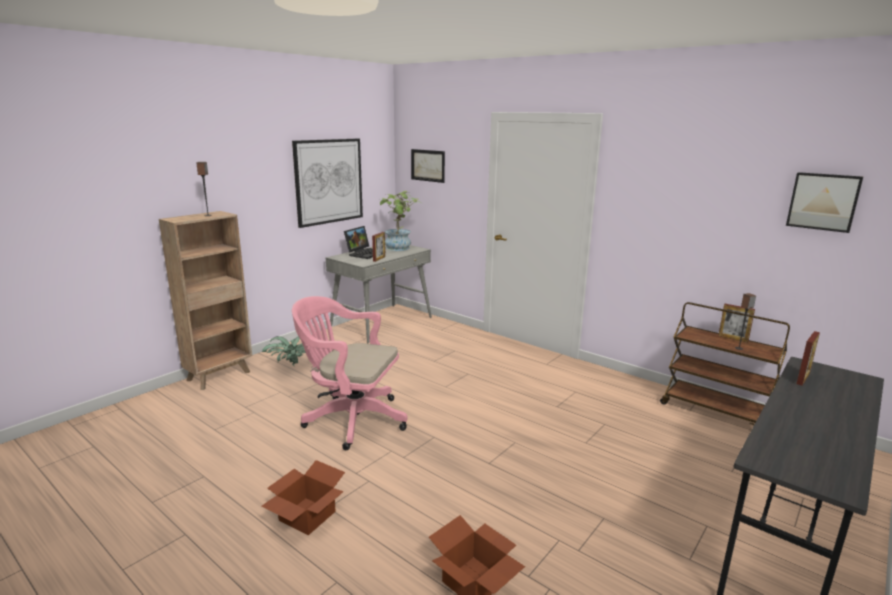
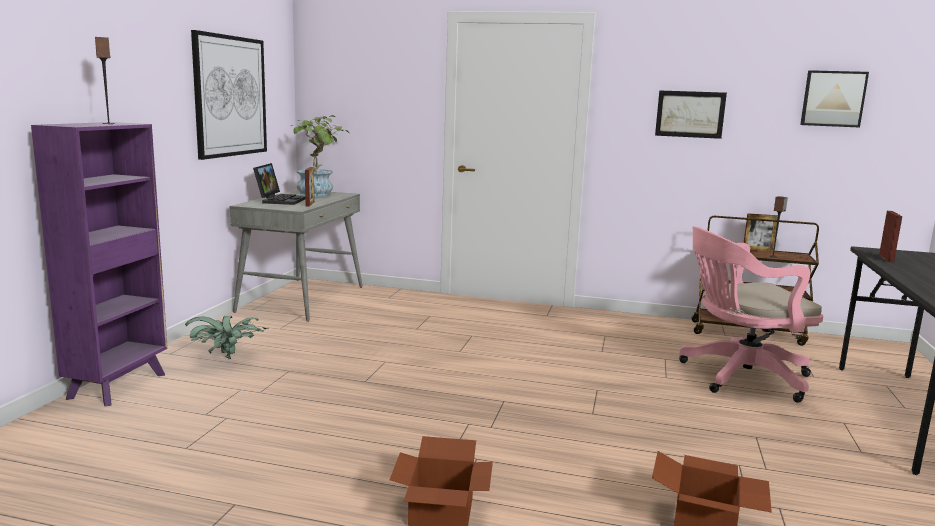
camera: 25 degrees left, 5 degrees down
(220, 376) = (119, 385): brown bookcase -> purple bookcase
(350, 419) = (378, 402): pink office chair -> pink office chair (739, 377)
(428, 165) = (351, 82): picture -> picture (690, 114)

